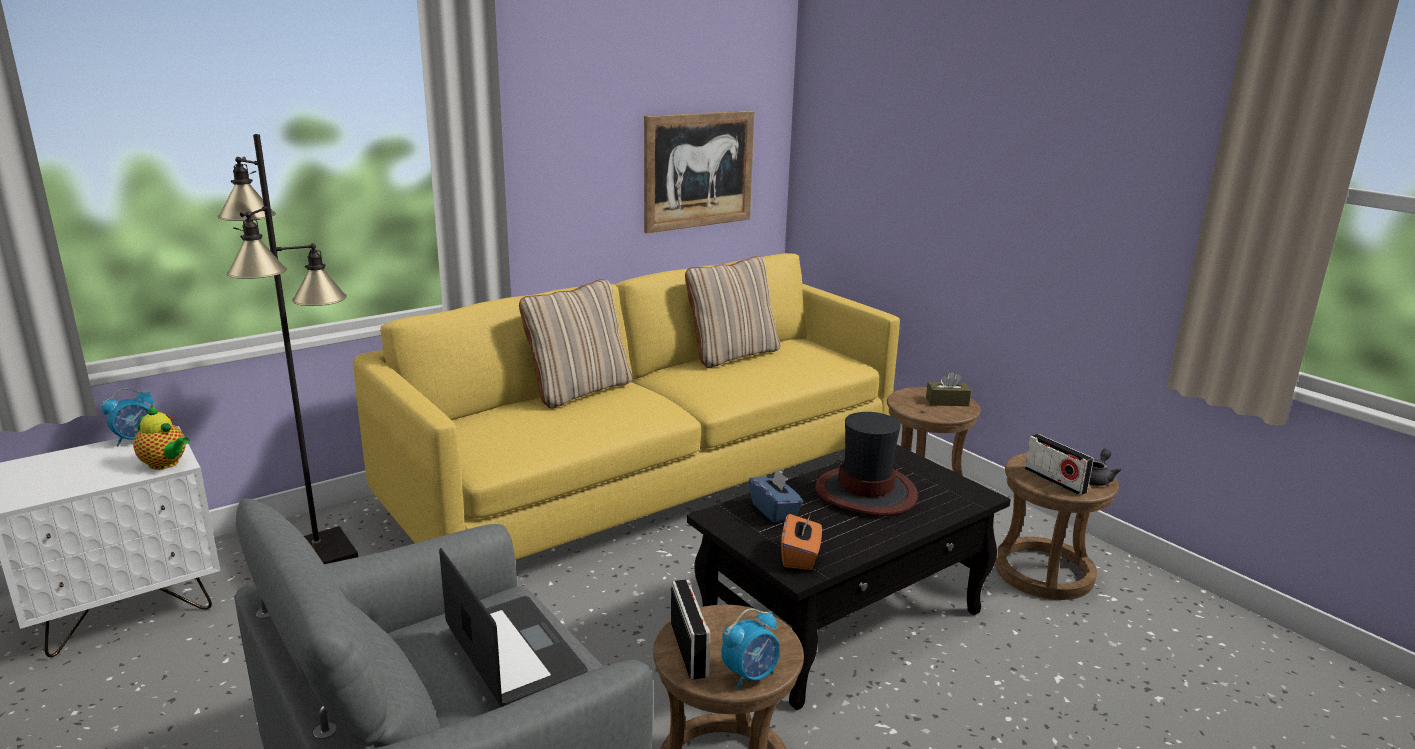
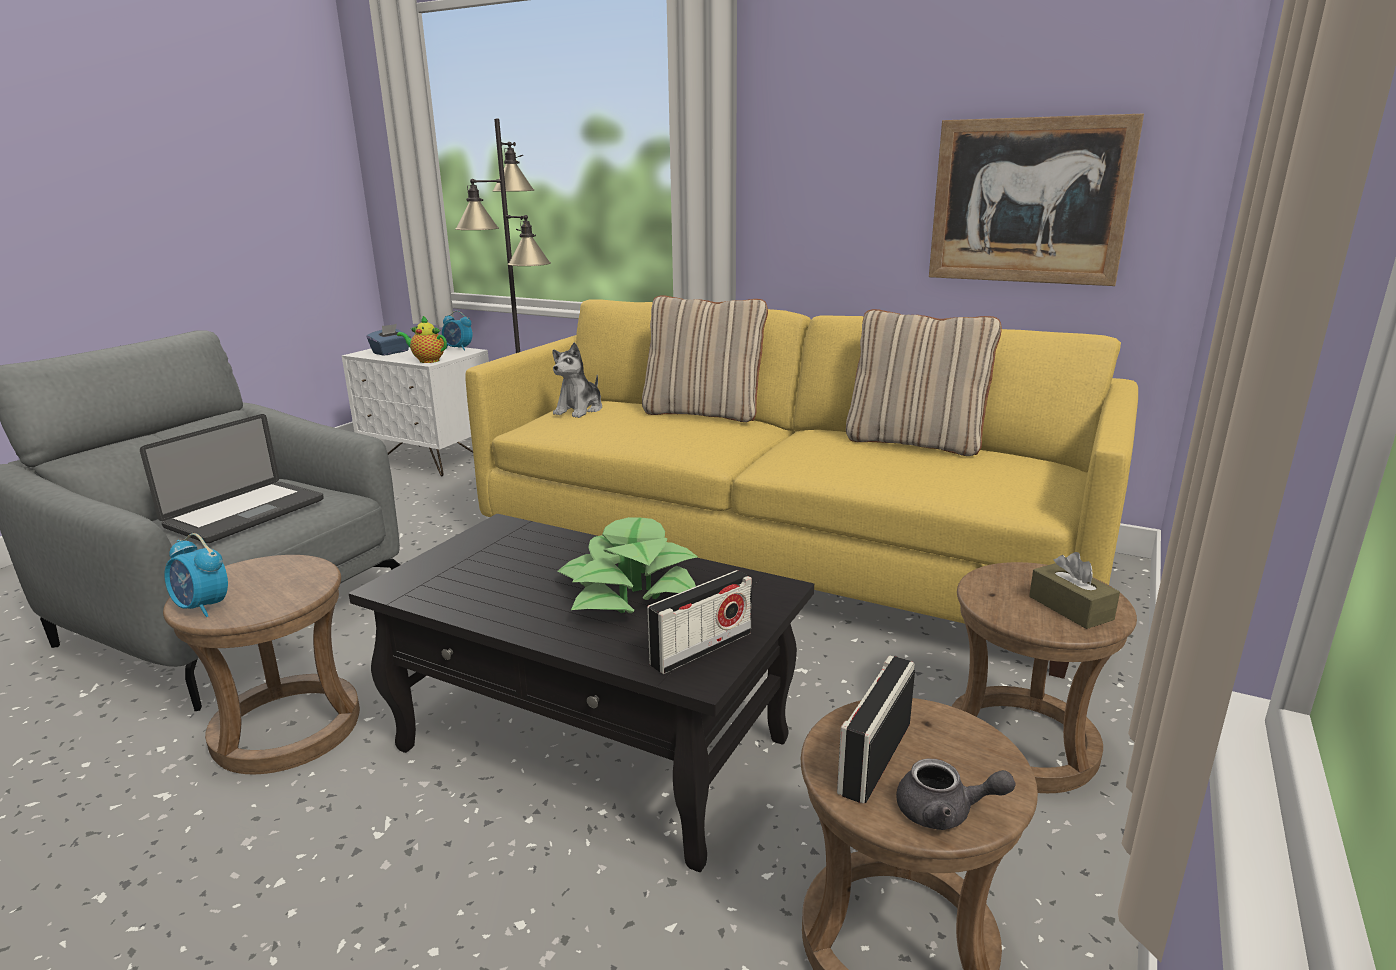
camera: 65 degrees right, 0 degrees up
(166, 464) = (427, 360): teapot -> teapot turned 105 degrees clockwise
(482, 431) = (580, 410): none -> plush toy
(689, 649) = (250, 572): radio -> radio (701, 649)
(774, 511) = (534, 548): blue tissue box -> blue tissue box (391, 352)
(800, 557) = (431, 580): orange tissue box -> none
(866, 492) = (629, 589): hat -> potted plant

